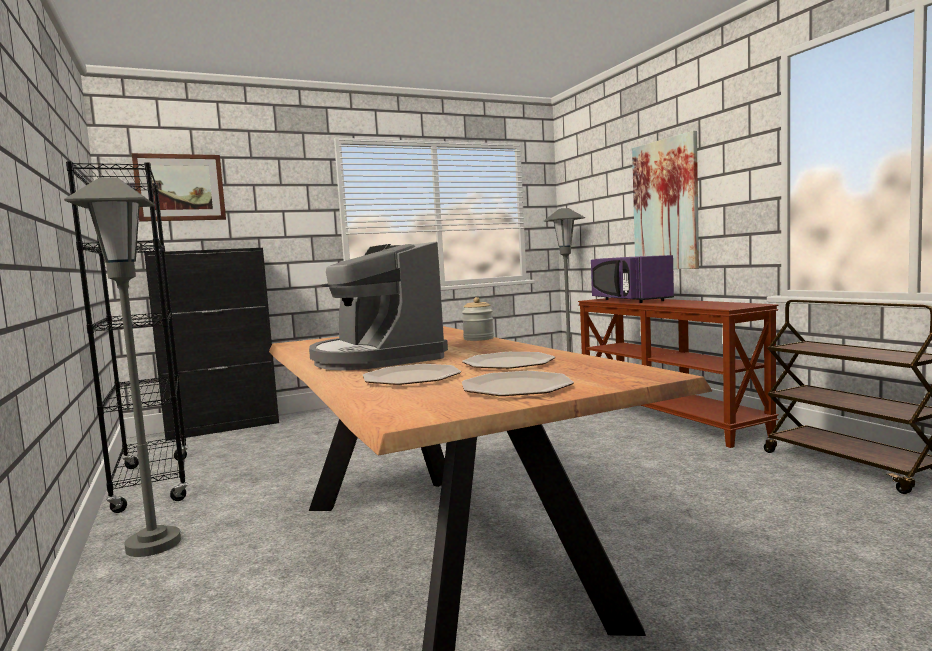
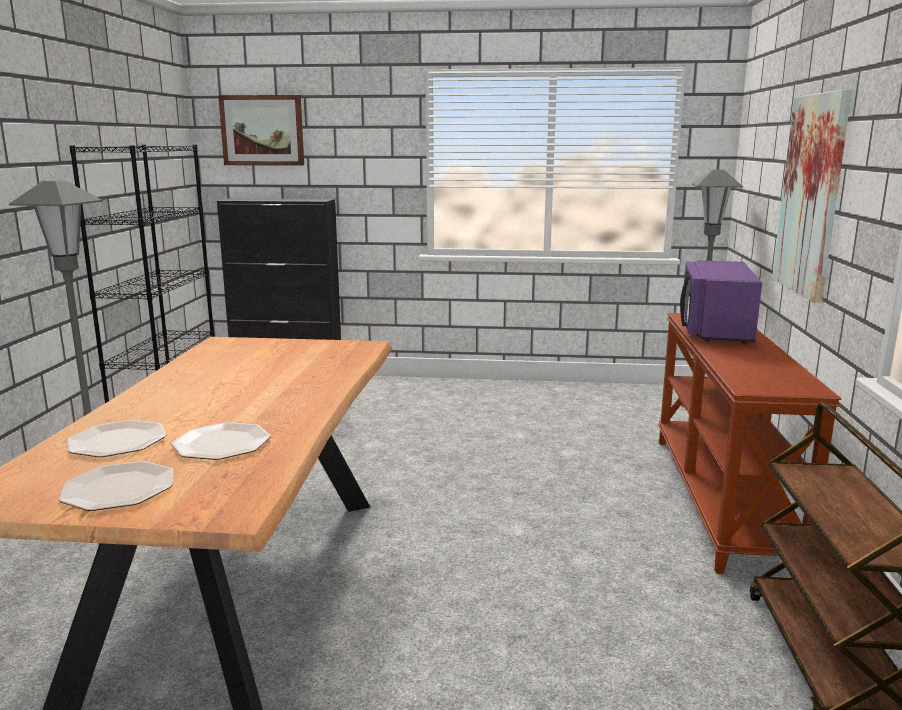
camera: 30 degrees right, 10 degrees up
(376, 358) = (184, 395): coffee machine -> none
(478, 339) = (332, 383): jar -> none

